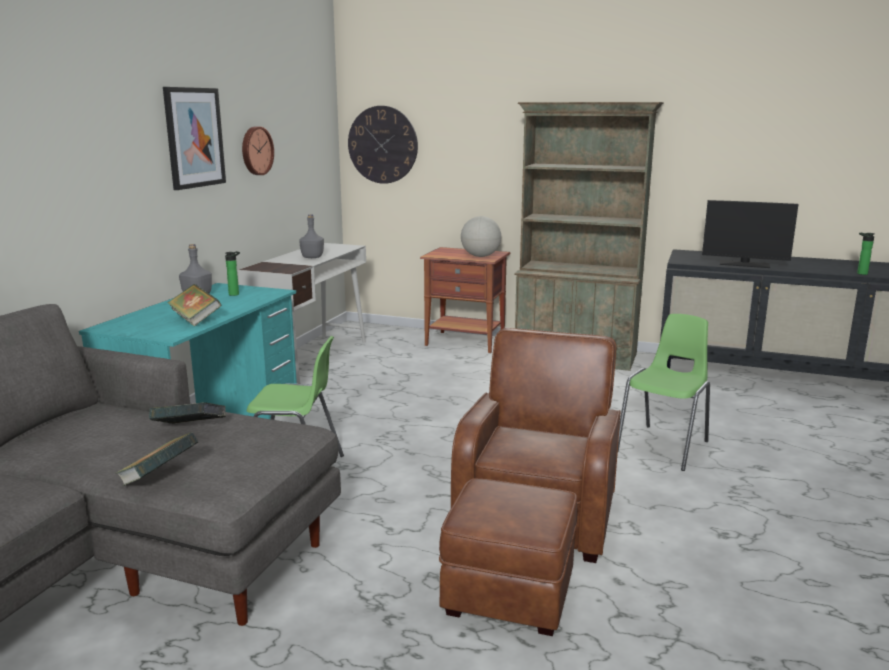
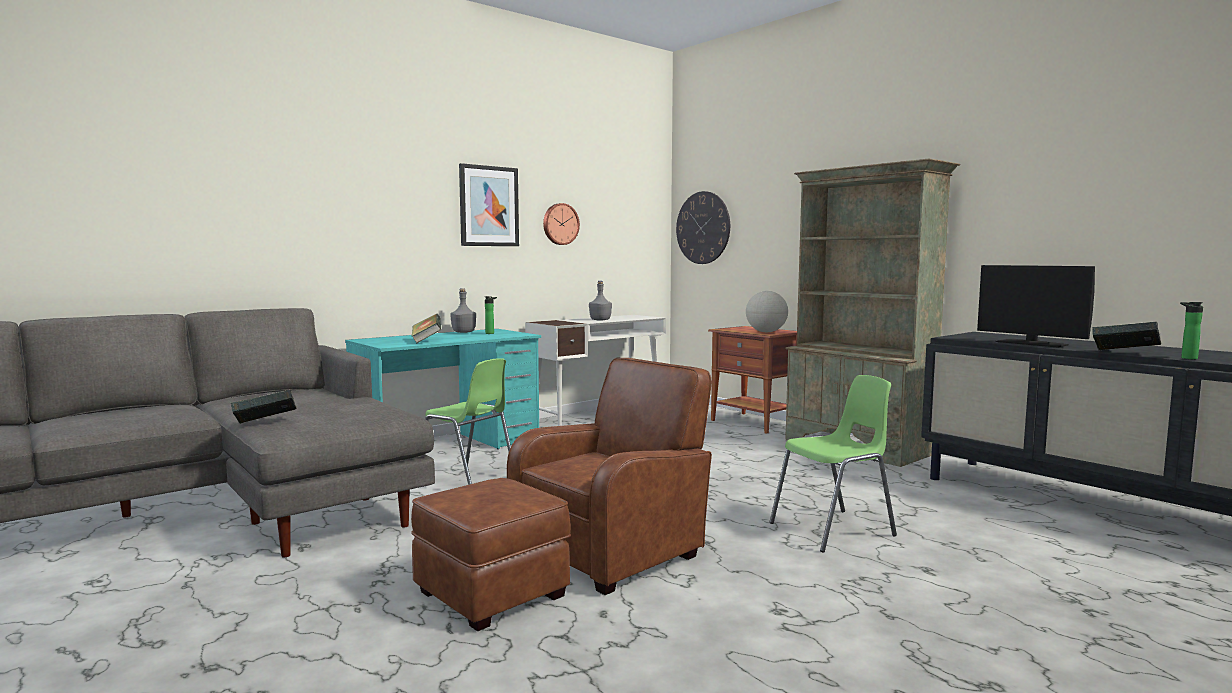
camera: 30 degrees right, 10 degrees down
(190, 431) = (337, 407): book -> book (1124, 353)

